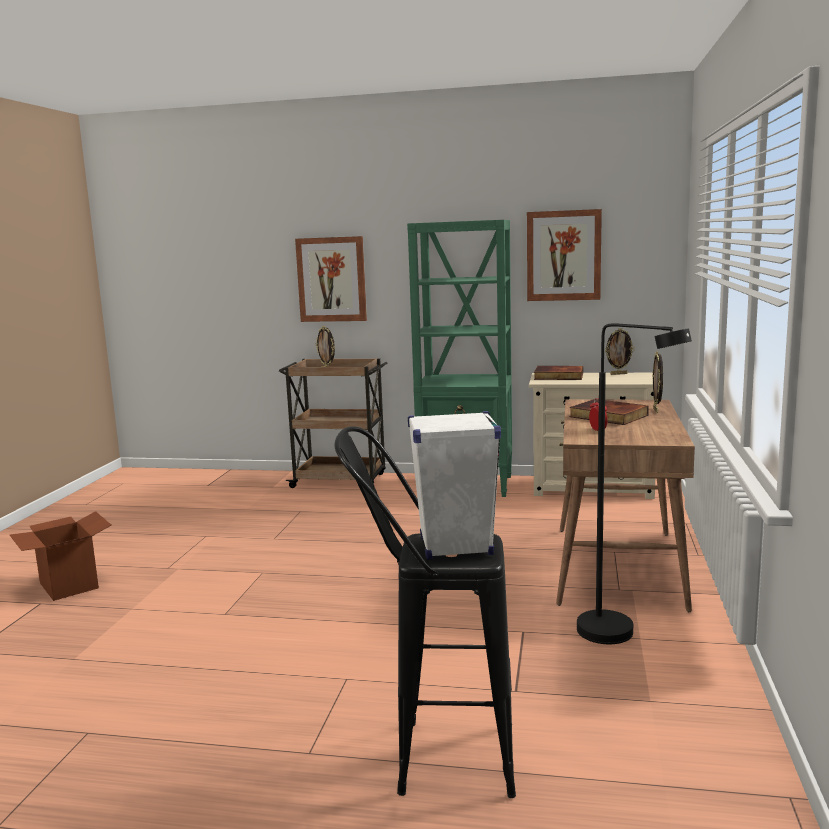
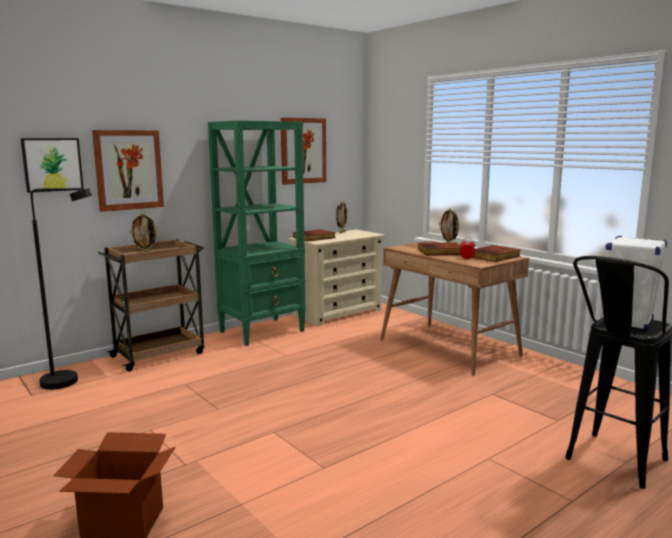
camera: 50 degrees left, 0 degrees up
(260, 273) = (52, 164): none -> picture
(619, 635) = (527, 377): black floor lamp -> black floor lamp (70, 381)
(649, 435) = (495, 256): none -> book

